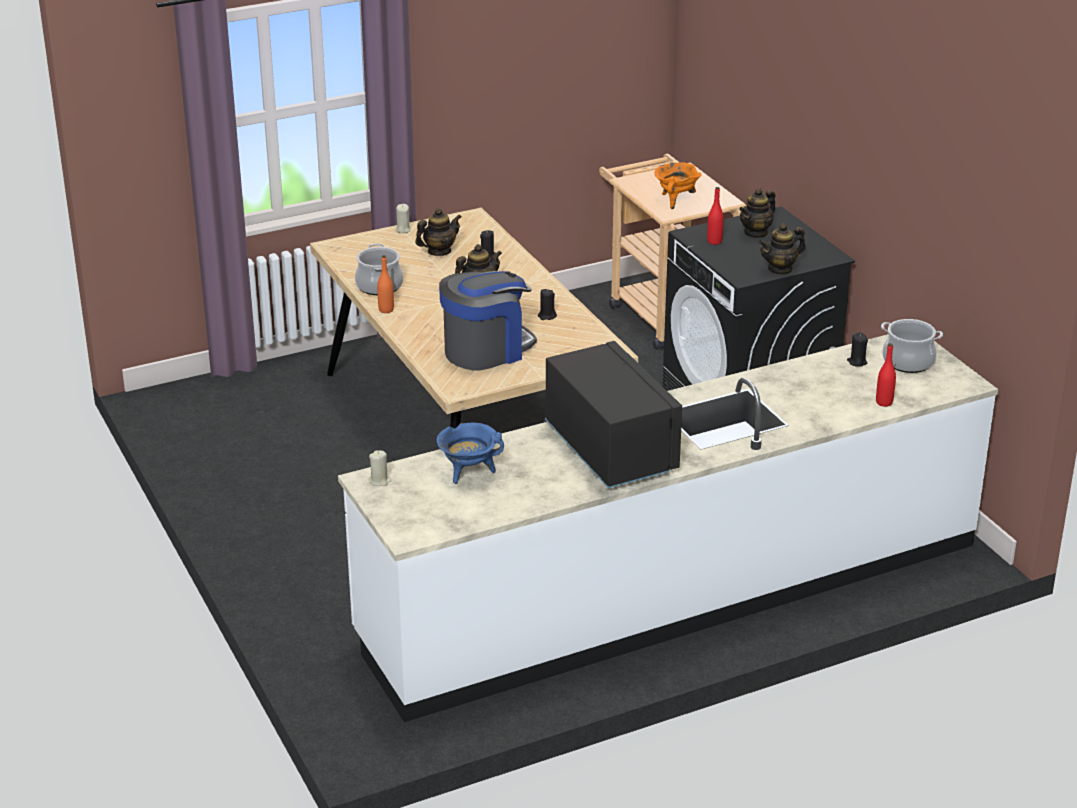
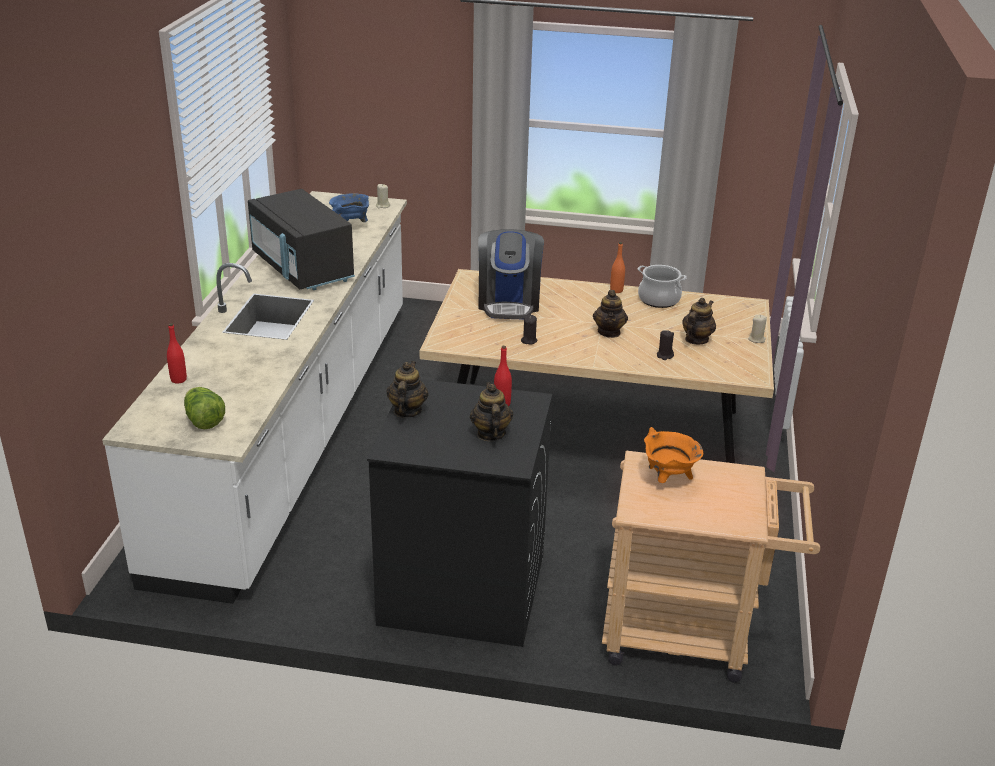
camera: 125 degrees right, 0 degrees up
(439, 251) = (696, 339): teapot -> teapot turned 150 degrees counterclockwise
(611, 449) = (302, 268): black microwave -> black microwave turned 45 degrees clockwise
(857, 362) = (243, 398): black candle -> none
(908, 362) = (204, 420): cooking pot -> lettuce

